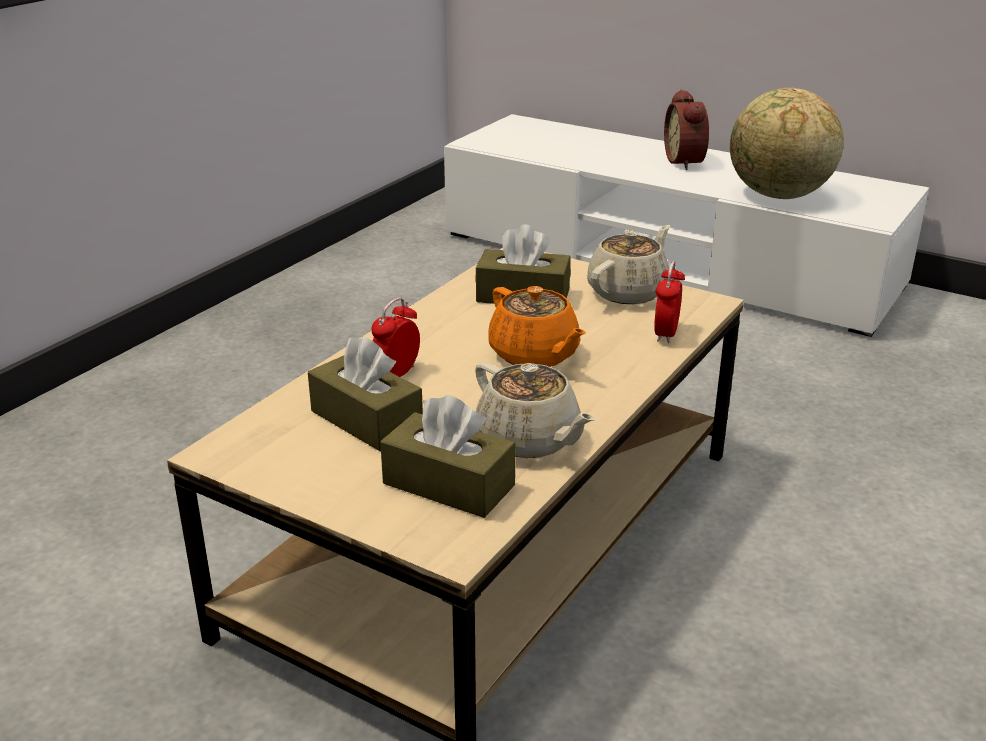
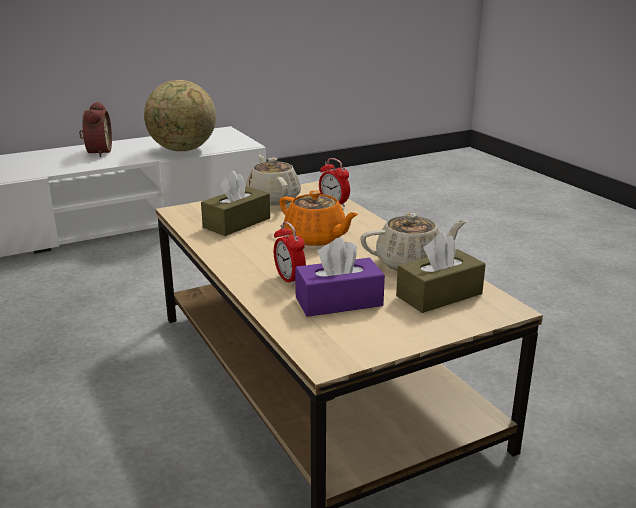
camera: 60 degrees left, 5 degrees down
(366, 420) = (339, 301): brown tissue box -> purple tissue box
(535, 355) = (316, 238): orange teapot -> orange teapot turned 45 degrees clockwise
(687, 161) = (97, 152): alarm clock -> alarm clock turned 120 degrees counterclockwise

